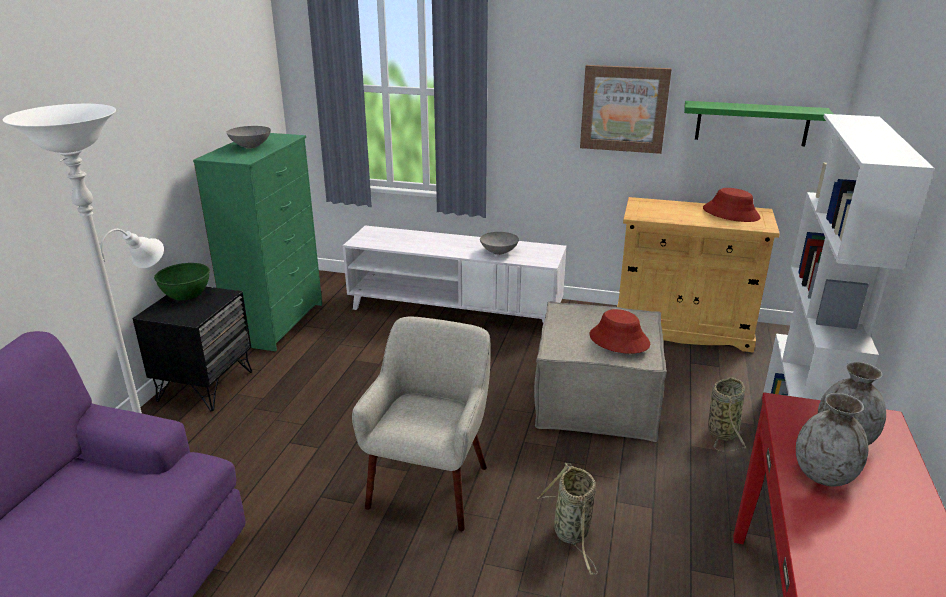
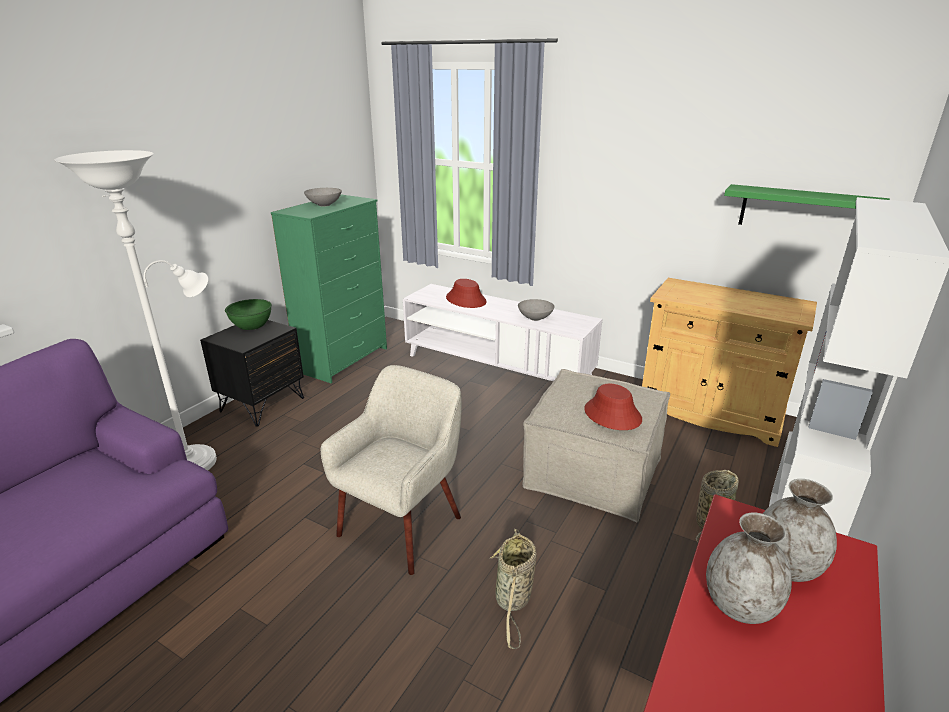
camera: 15 degrees right, 0 degrees up
(624, 109) = (668, 190): picture -> none
(731, 213) = (768, 302): red hat -> red hat (466, 300)

